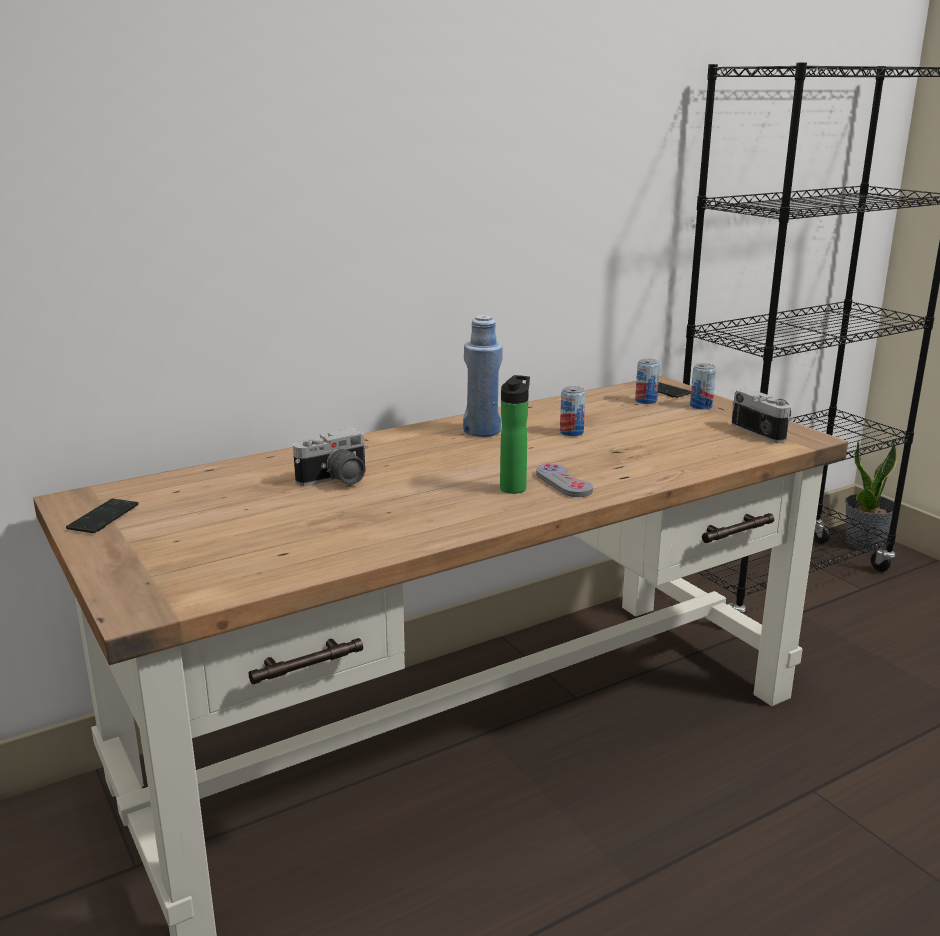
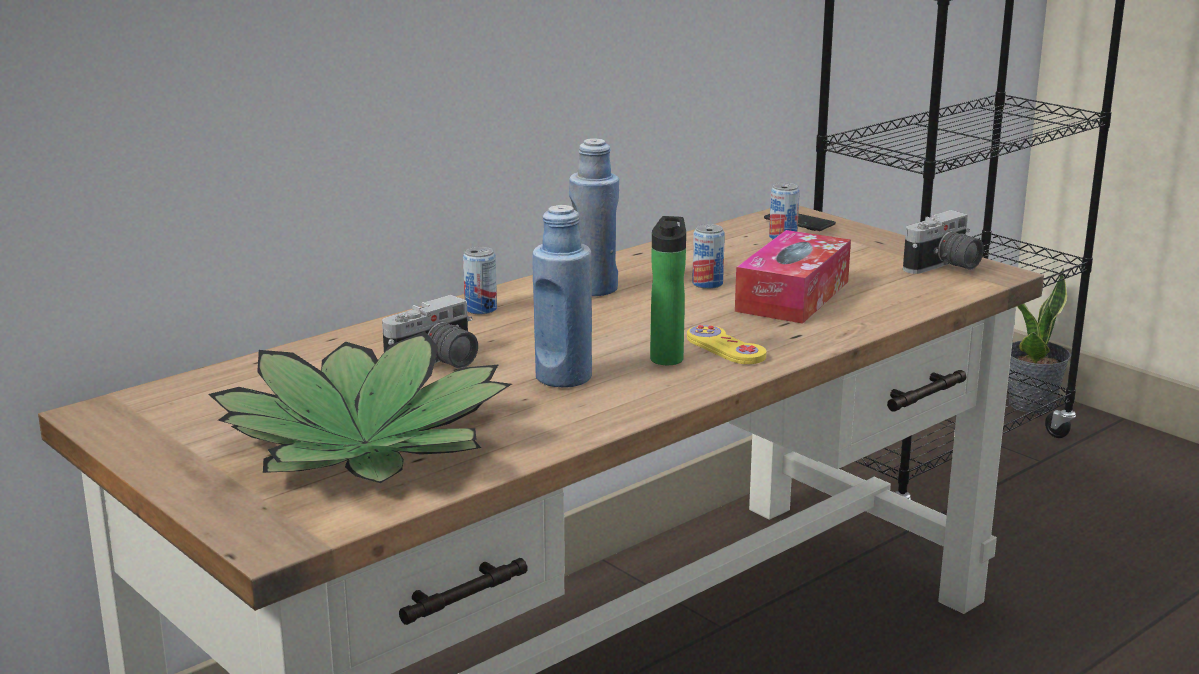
camera: 10 degrees left, 0 degrees up
(103, 518) = (154, 433): phone -> none
(249, 537) = (363, 443): none -> potted plant
(426, 497) = (563, 377): none -> blue bottle
(563, 483) = (725, 348): grey game controller -> yellow game controller
(634, 446) = (792, 296): none -> tissue box
(701, 406) = (853, 240): can -> can (480, 309)
(767, 431) = (945, 267): camera -> camera turned 90 degrees clockwise

